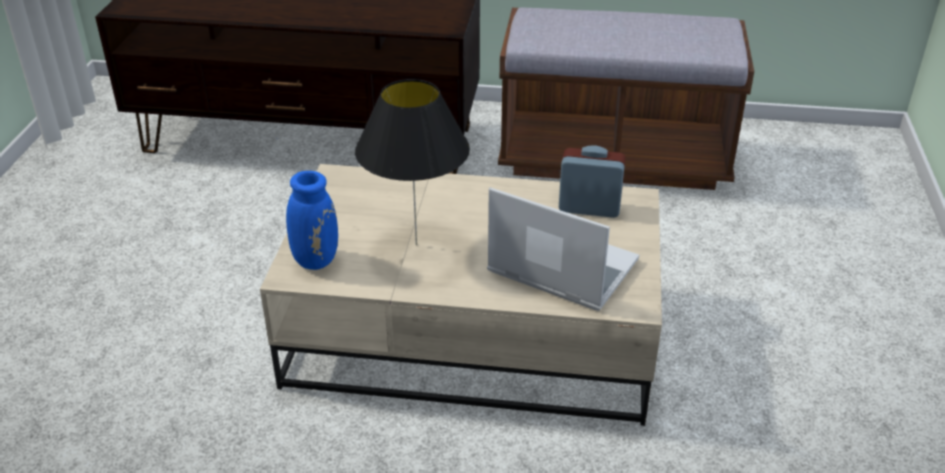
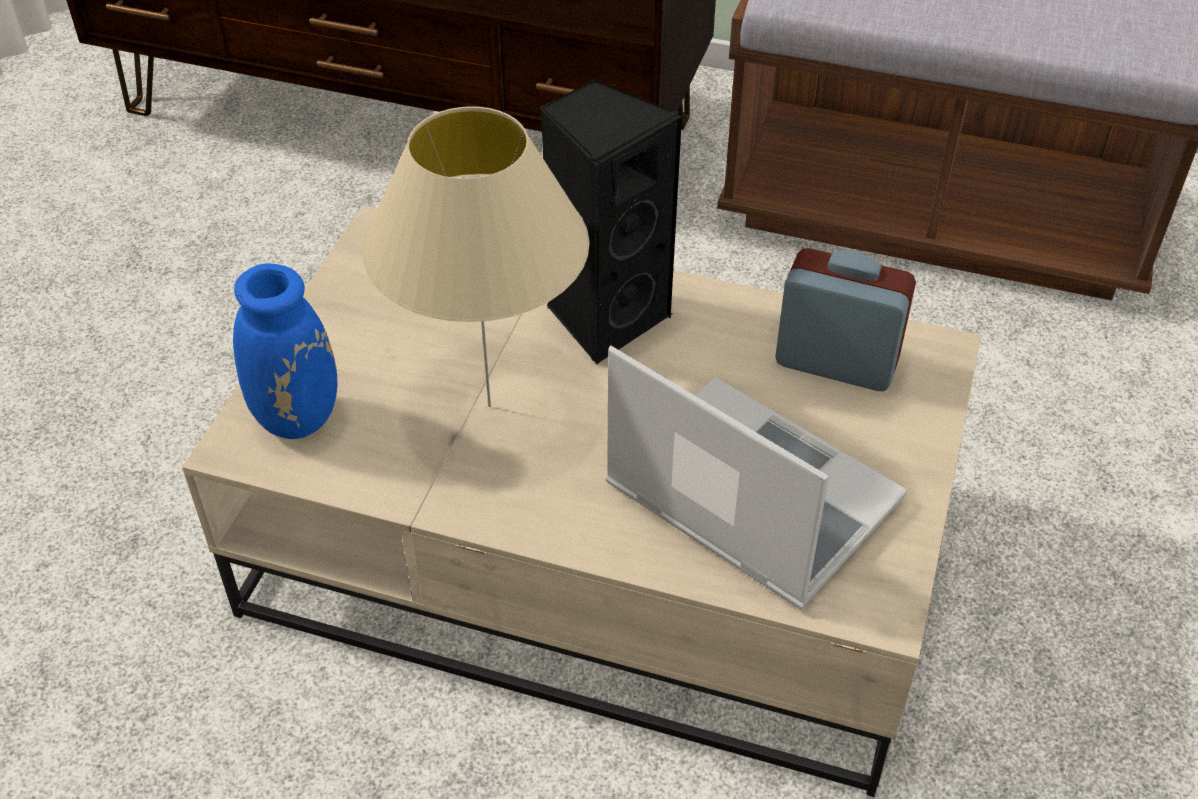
camera: 10 degrees right, 10 degrees up
(417, 245) = (490, 406): black table lamp -> beige table lamp
(465, 200) = (604, 316): none -> black speaker

